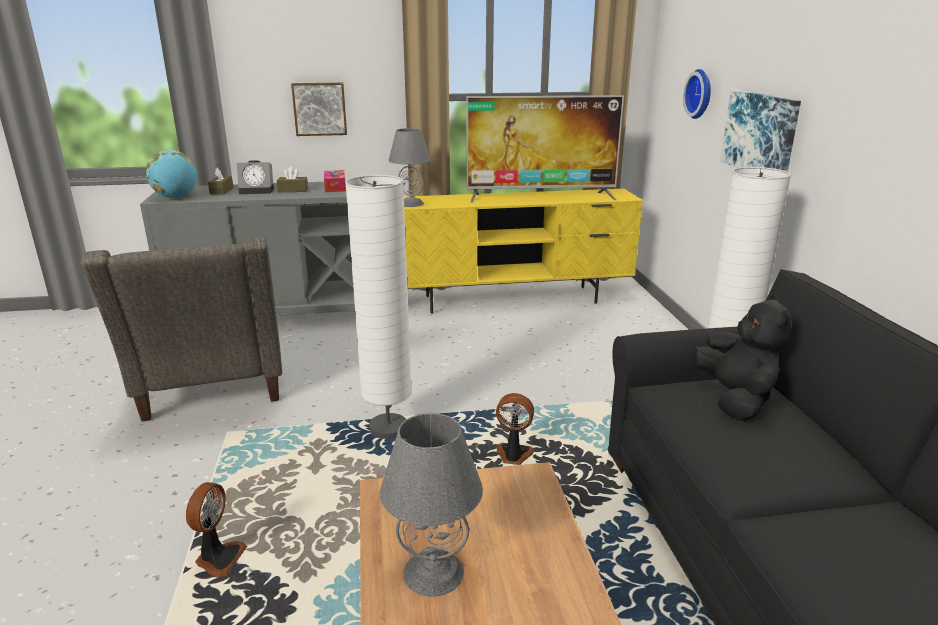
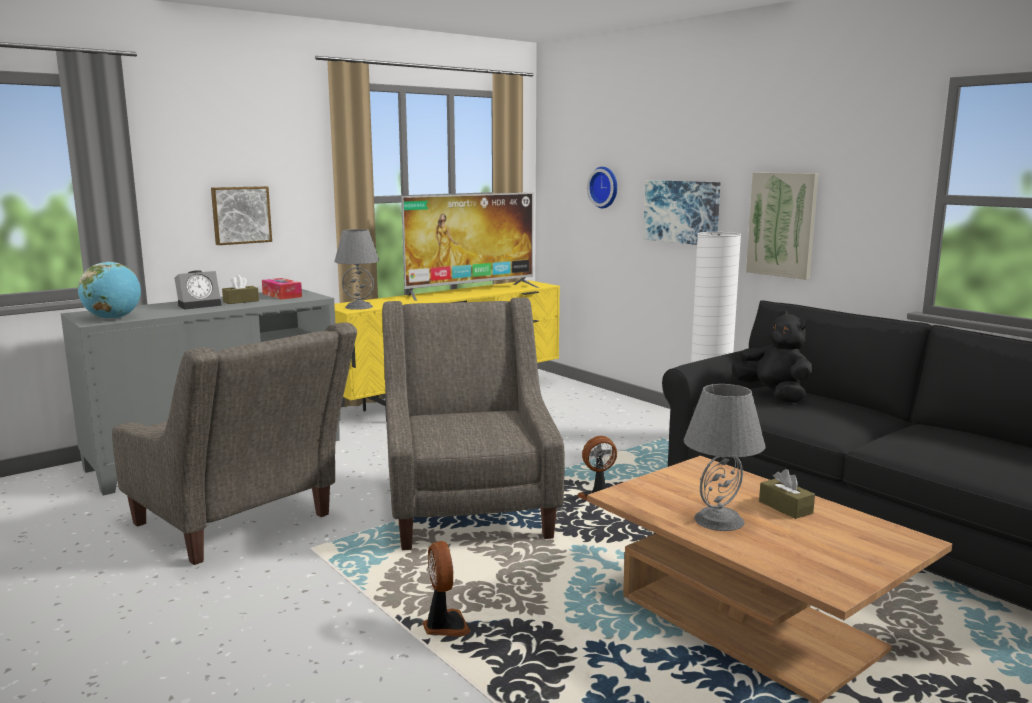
camera: 30 degrees left, 10 degrees down
(221, 191) = (155, 309): brown tissue box -> brown tissue box (785, 507)
(388, 429) = (469, 508): white floor lamp -> grey armchair
(855, 168) = (782, 224): none -> picture

